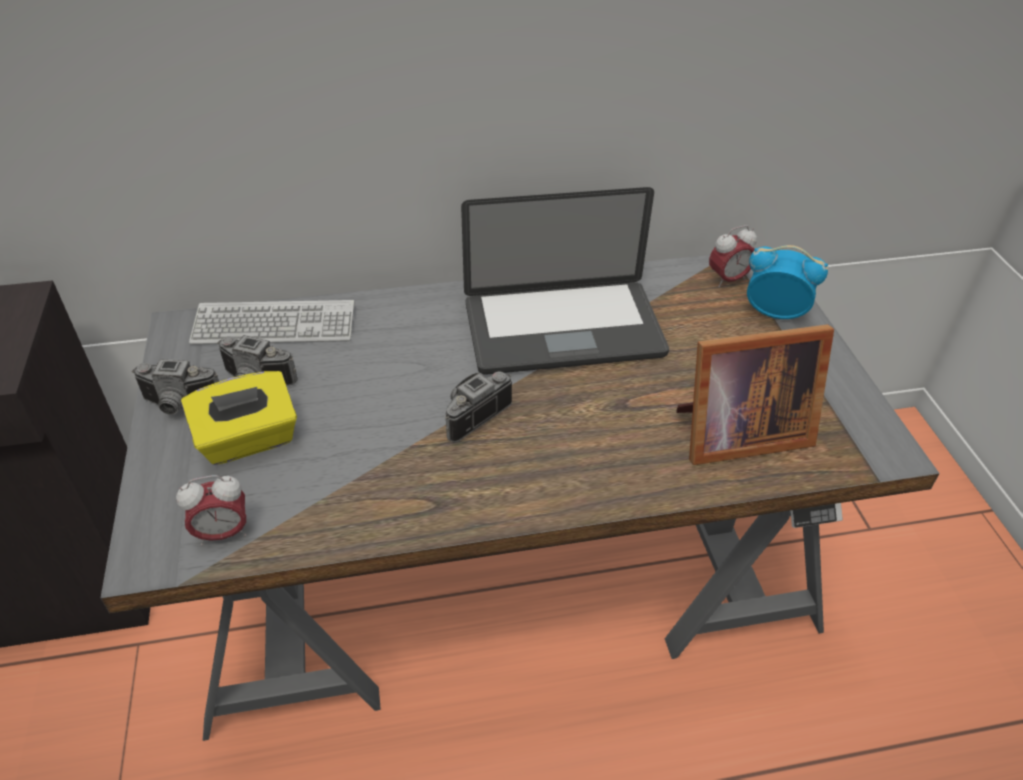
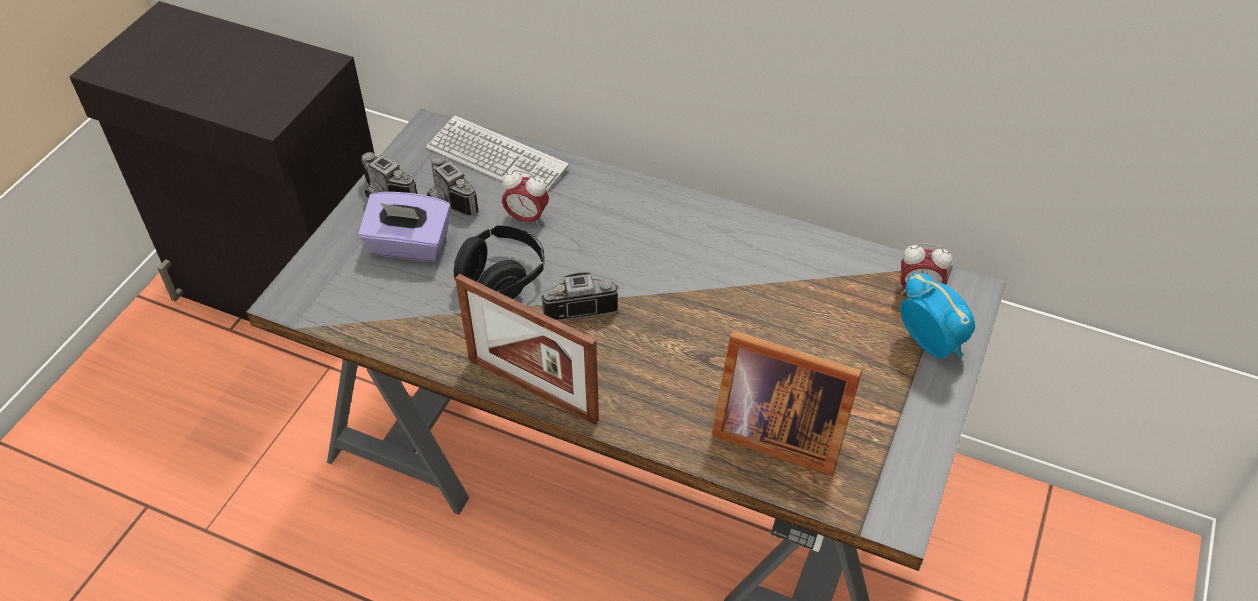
camera: 35 degrees right, 5 degrees up
(223, 533) = (344, 307): alarm clock -> alarm clock (526, 218)
(248, 440) = (409, 246): yellow tissue box -> purple tissue box
(375, 425) = (502, 278): none -> black headphones
(497, 510) = (532, 389): none -> picture frame
(563, 329) = (718, 268): laptop -> none

